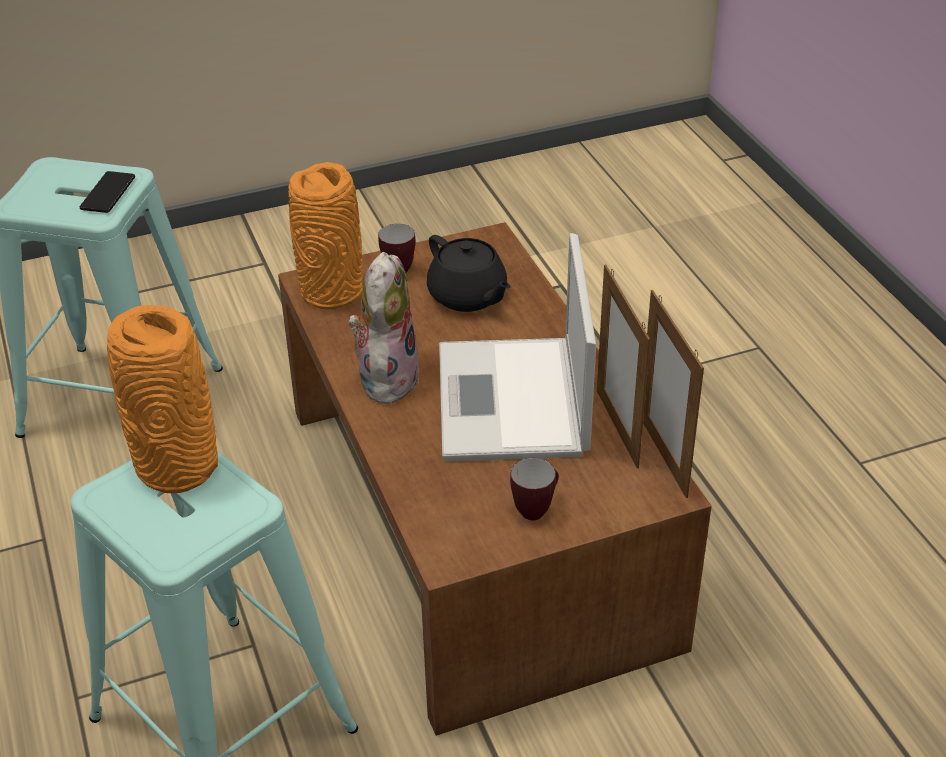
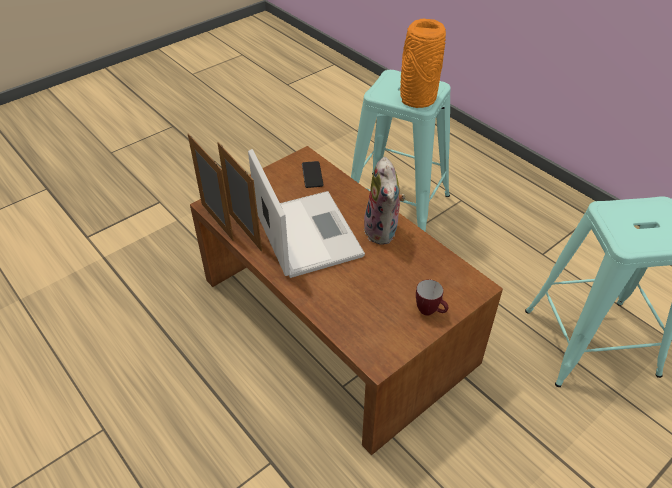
camera: 160 degrees right, 5 degrees up
(108, 193) = (622, 227): phone -> phone (312, 175)
(331, 291) = (457, 281): orange vase -> none
(468, 296) = (367, 300): black teapot -> none
(536, 508) = (274, 183): mug -> none

